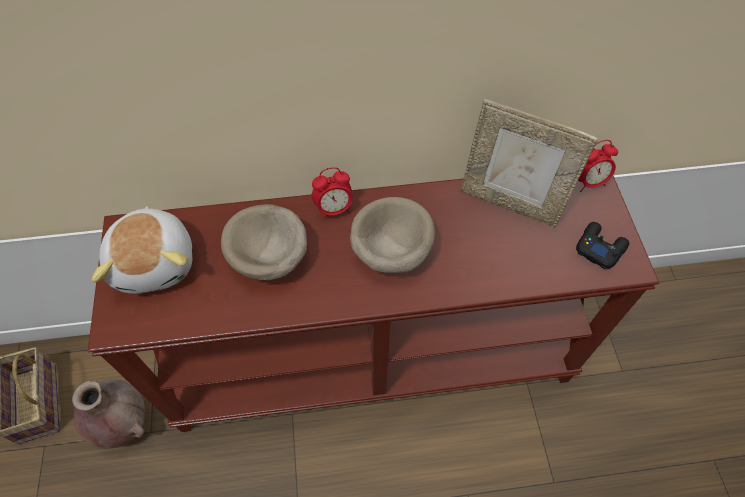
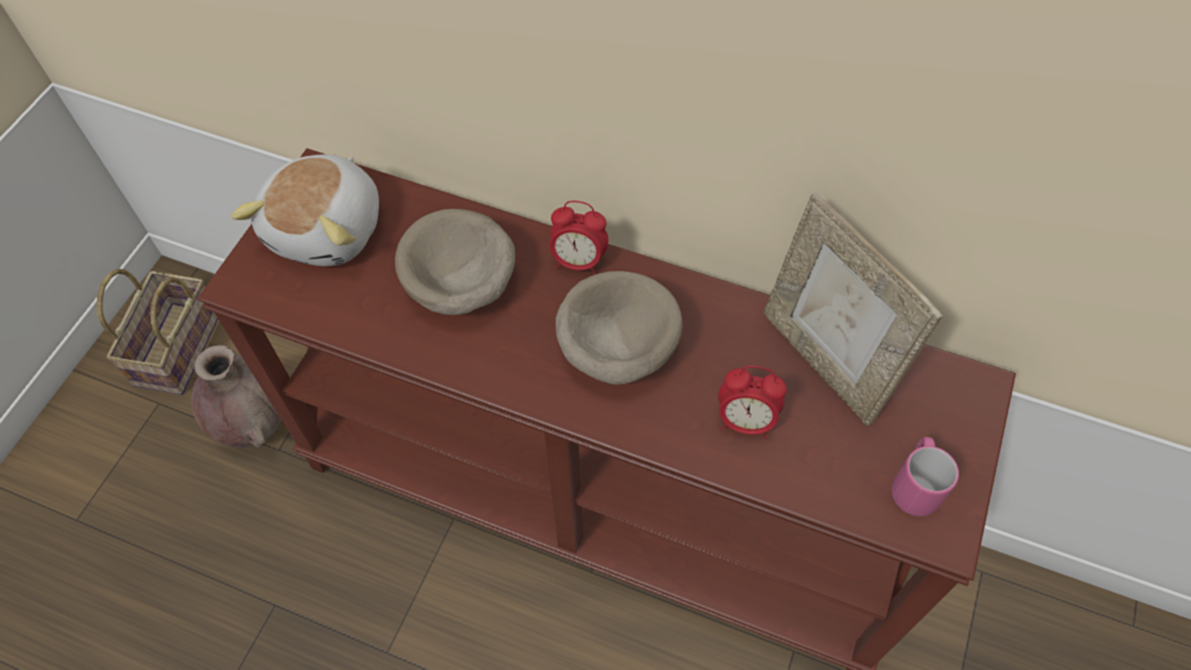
camera: 30 degrees right, 0 degrees up
(588, 182) = (963, 387): alarm clock -> alarm clock (745, 421)
(599, 247) = (914, 485): black game controller -> pink mug

